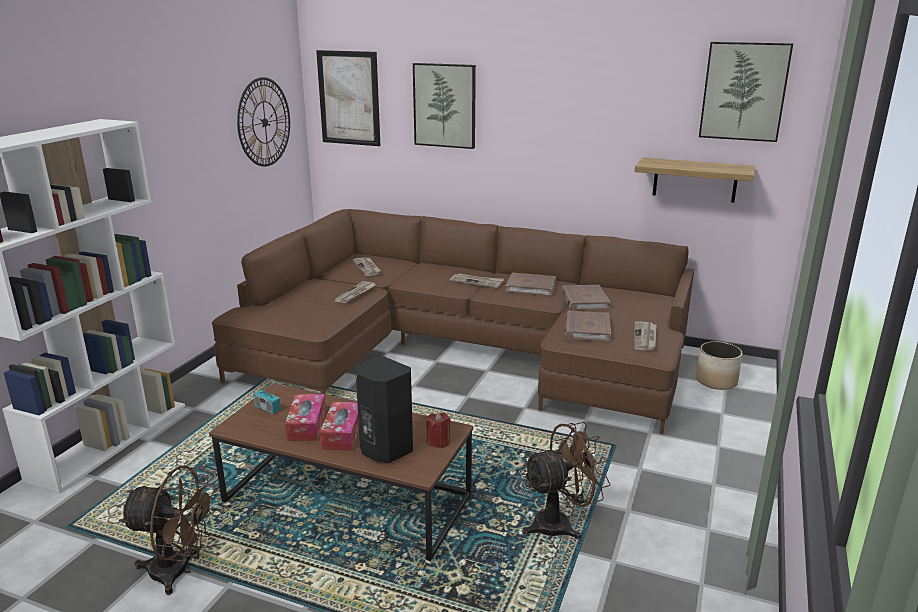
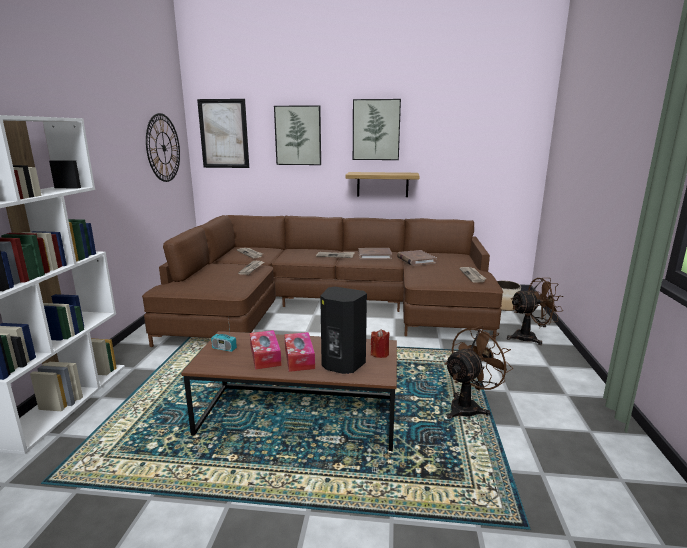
camera: 15 degrees left, 5 degrees down
(179, 571) = (174, 502): brown fan -> brown fan (530, 338)
(587, 329) = (431, 274): brown book -> none
(695, 180) = (473, 176): shelf -> shelf (382, 184)
(744, 91) = (503, 116): picture -> picture (376, 130)

